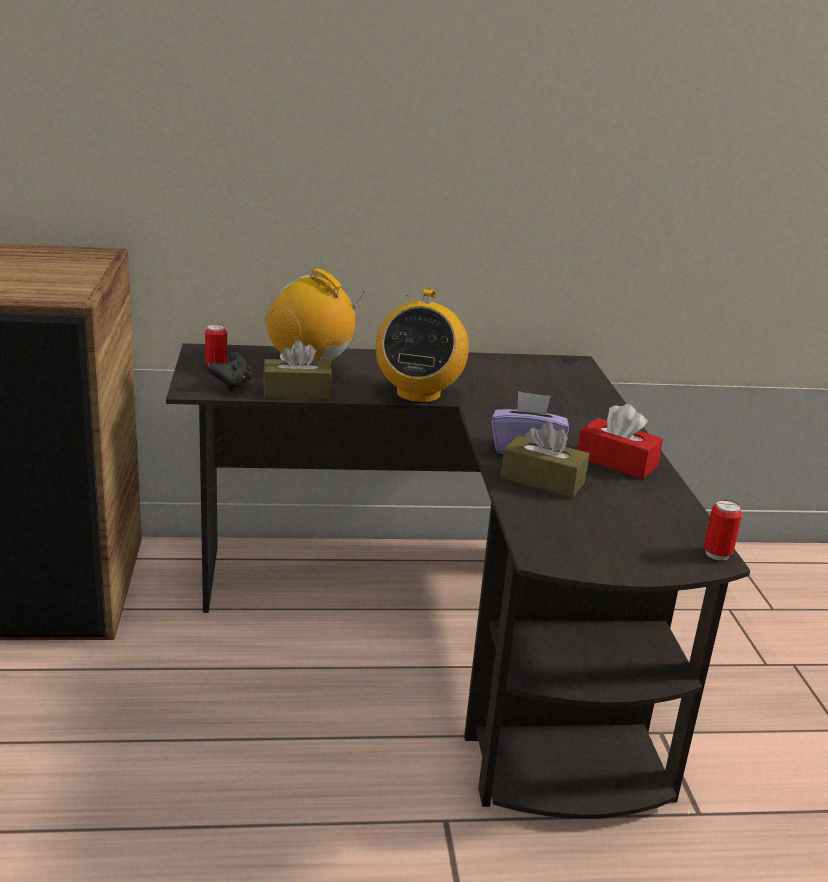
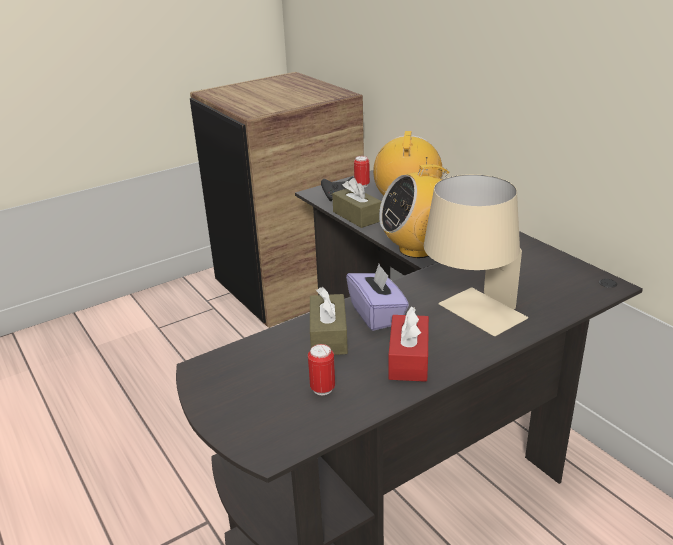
camera: 65 degrees right, 5 degrees up
(572, 418) = (470, 317): none -> beige table lamp
(717, 554) = (279, 451): can -> can (322, 389)

